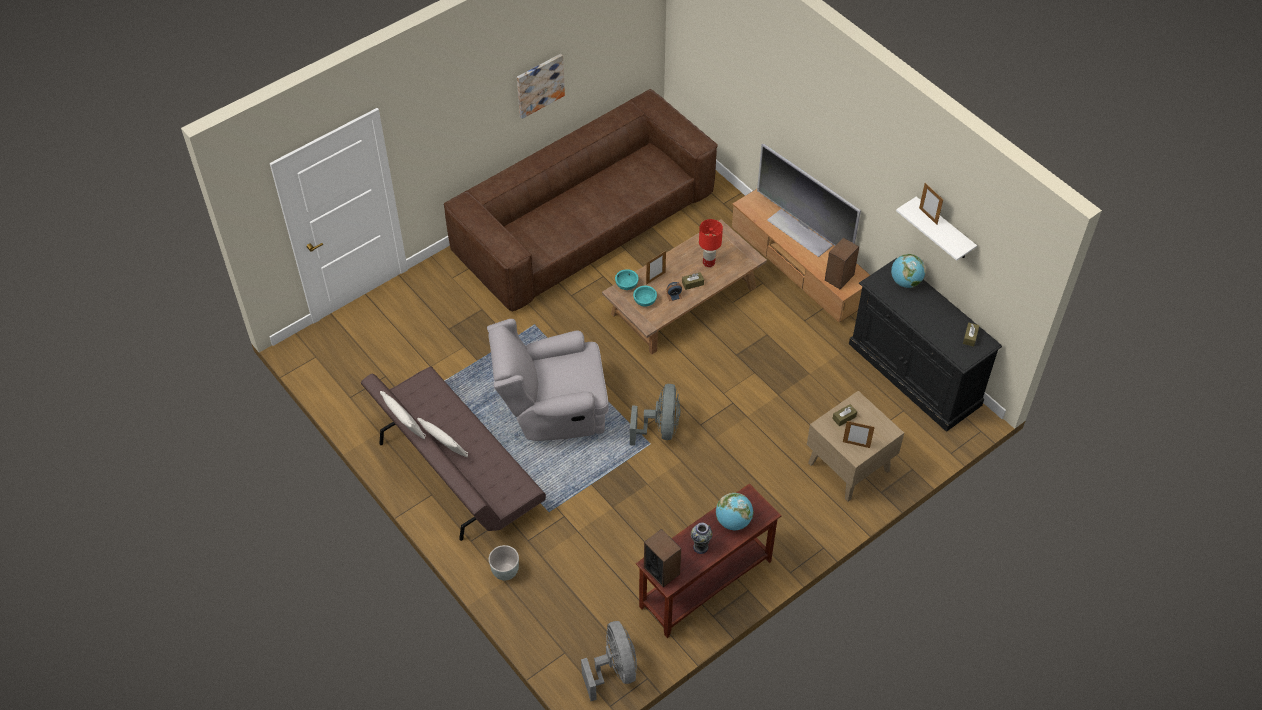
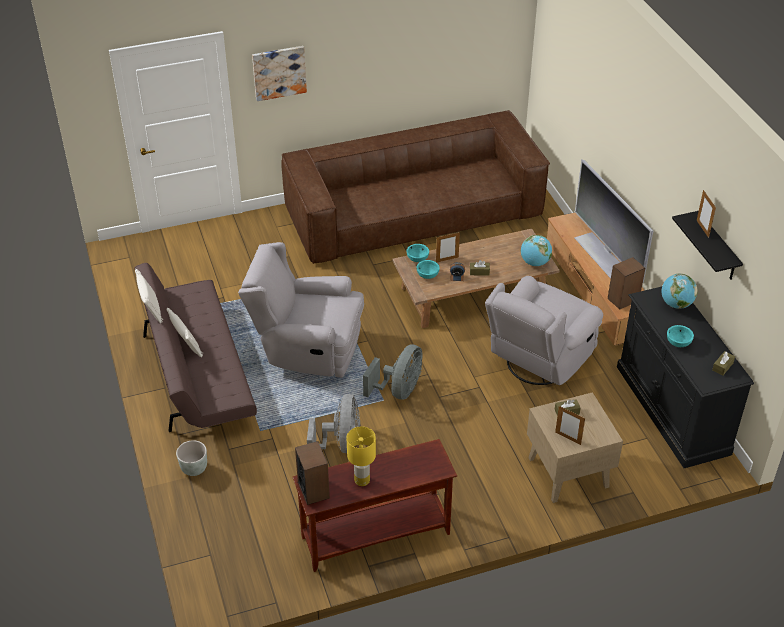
camera: 20 degrees right, 10 degrees down
(539, 85) = (393, 66): picture -> picture (279, 72)
(614, 670) = (248, 585): grey fan -> grey fan (340, 444)
(701, 547) = (362, 480): vase -> yellow table lamp
(708, 262) = (503, 259): red table lamp -> none
(733, 521) = (406, 467): globe -> globe (535, 263)
(776, 359) = (538, 361): none -> grey armchair
(923, 323) = (678, 342): none -> turquoise bowl
(944, 229) = (717, 247): white shelf -> black shelf

